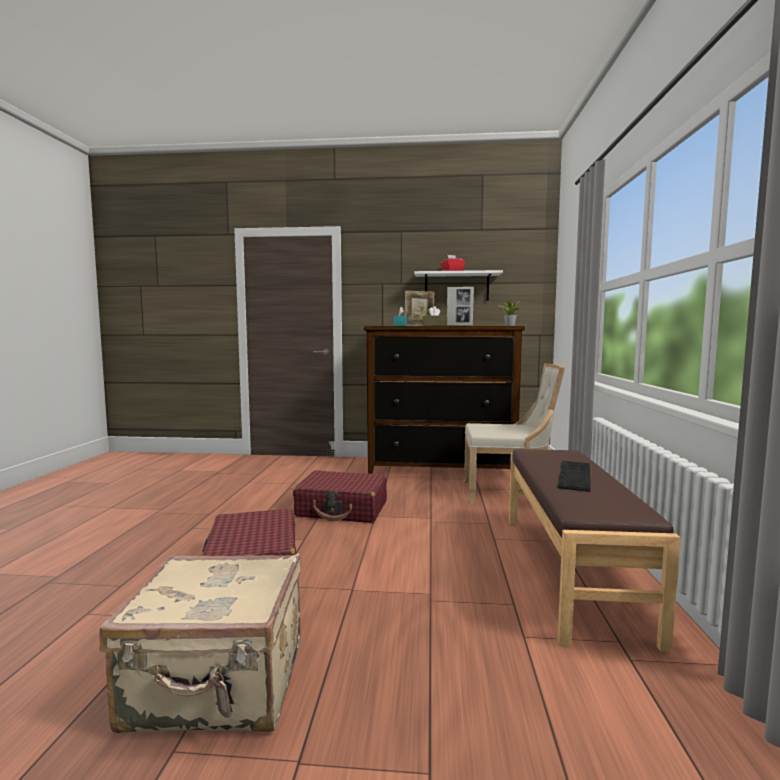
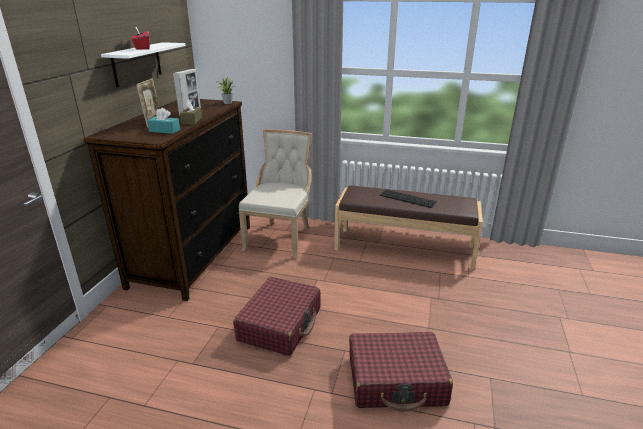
camera: 80 degrees left, 20 degrees up
(218, 686) = (535, 384): beige suitcase -> none

